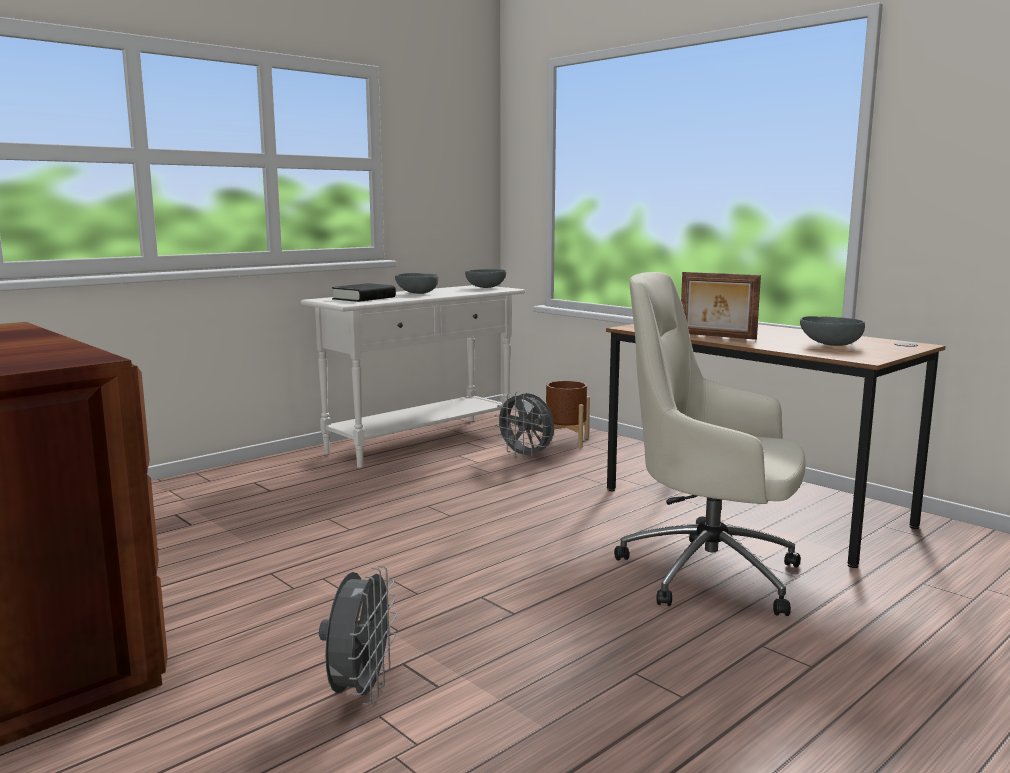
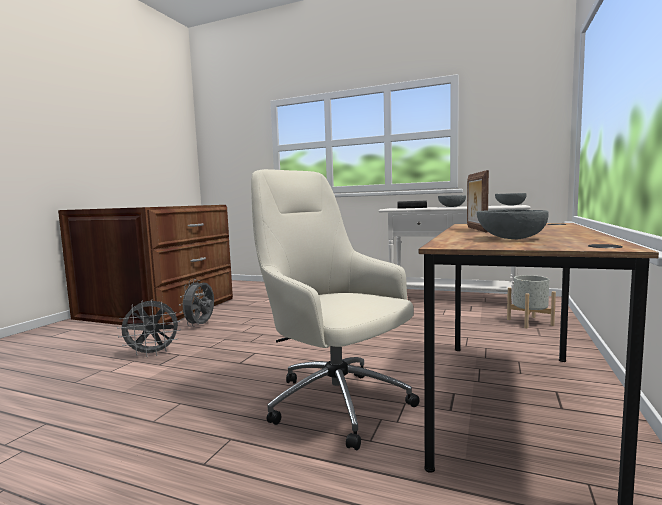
camera: 65 degrees right, 5 degrees down
(526, 456) = (476, 320): grey fan -> grey fan (200, 325)
(565, 441) = (529, 322): brown planter -> grey planter
(708, 575) = (336, 404): beige office chair -> beige office chair turned 45 degrees counterclockwise

